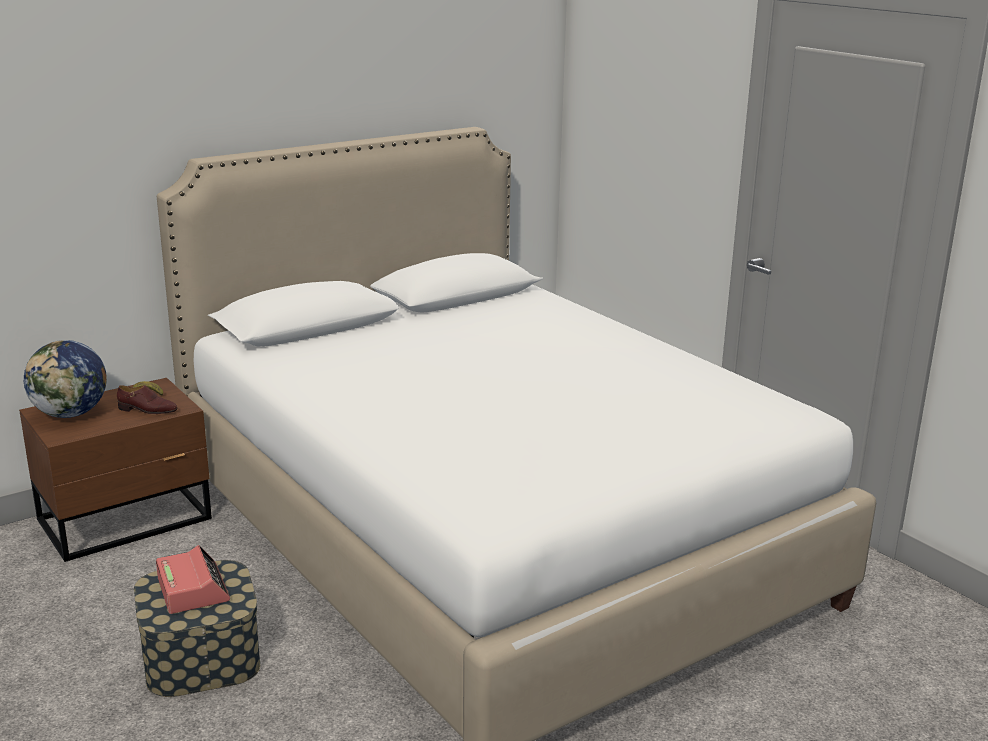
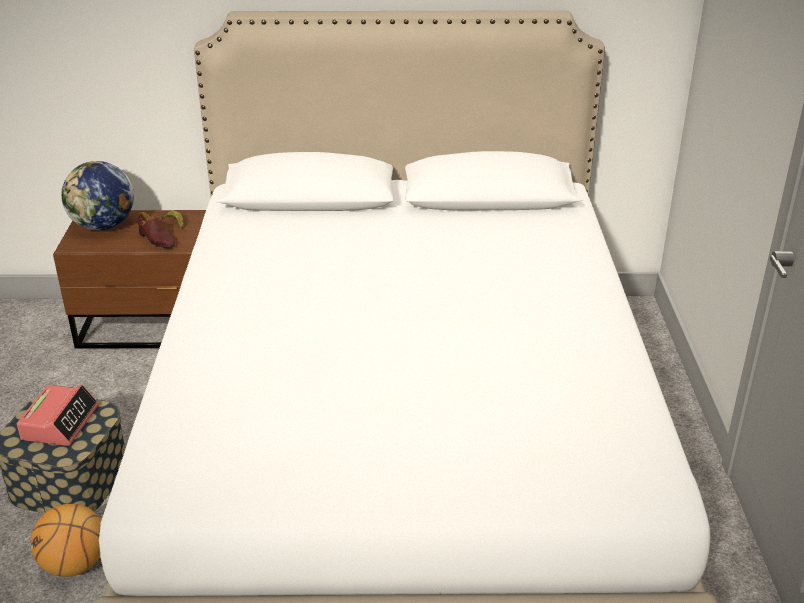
camera: 35 degrees right, 10 degrees up
(293, 711) = (75, 565): none -> basketball

